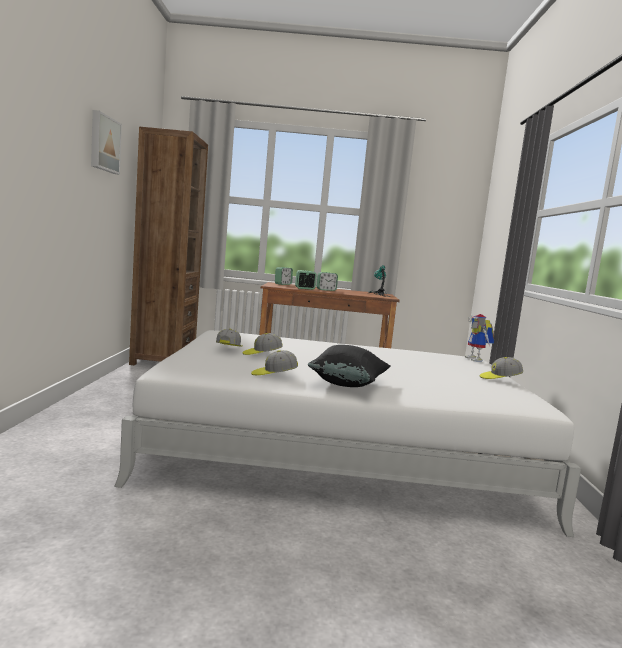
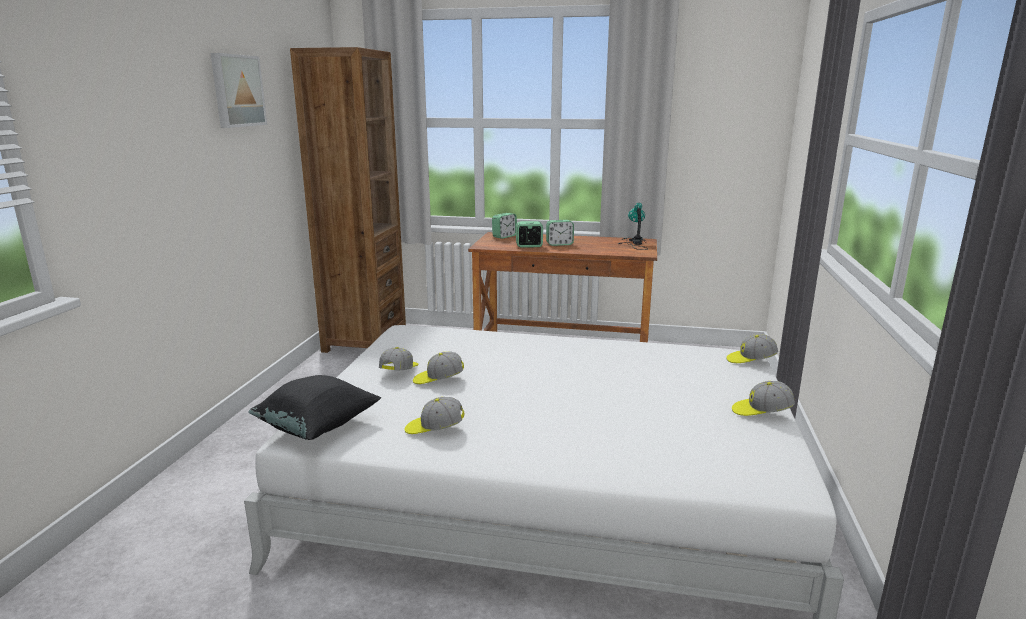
camera: 10 degrees right, 10 degrees up
(348, 385) = (528, 444): black pillow -> black pillow (318, 428)
(477, 360) = (750, 360): toy robot -> cap

